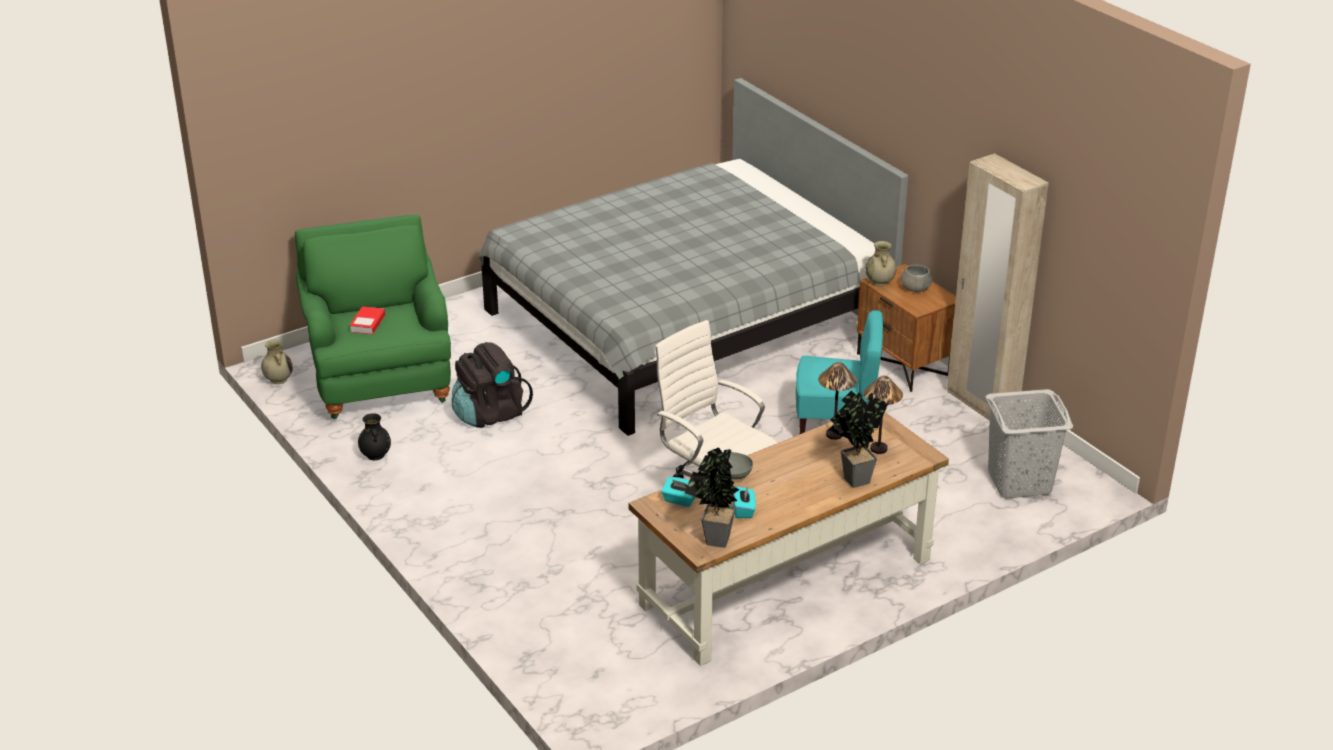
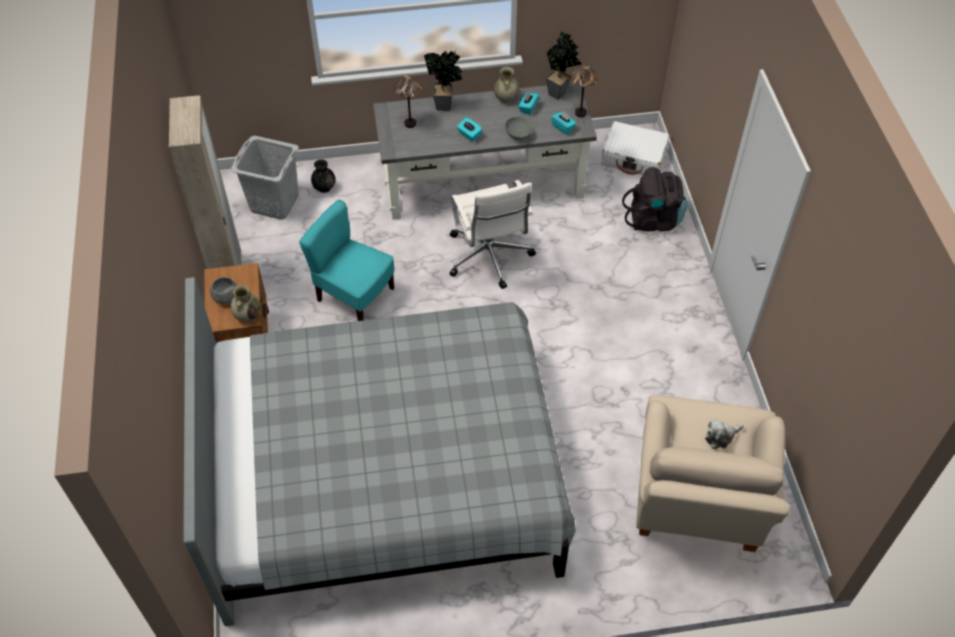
camera: 155 degrees left, 20 degrees up
(278, 379) = (794, 538): beige vase -> beige vase (506, 98)
(368, 323) = (721, 437): book -> plush toy
(376, 455) = (723, 398): black vase -> black vase (324, 187)
(380, 378) = (697, 502): green armchair -> beige armchair
(489, 414) = (614, 414): black backpack -> black backpack (653, 219)
(595, 682) = (634, 157): none -> white suitcase
(786, 583) = (484, 182): brown desk -> grey desk
(793, 457) = (469, 135): none -> turquoise tissue box
(833, 434) = (429, 144): table lamp -> table lamp (581, 113)

